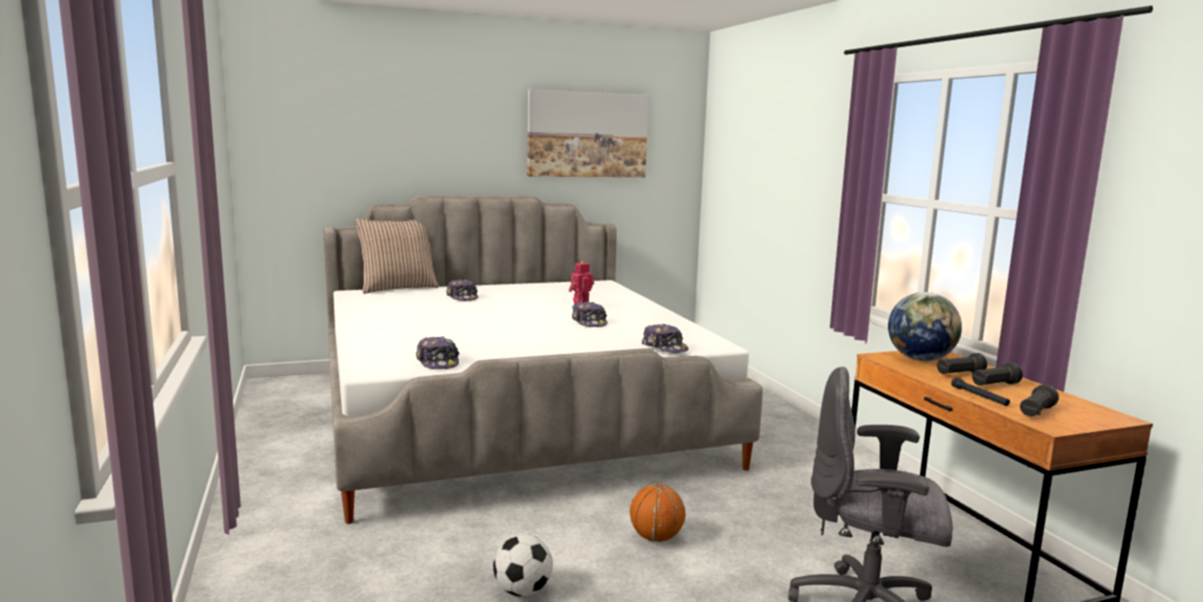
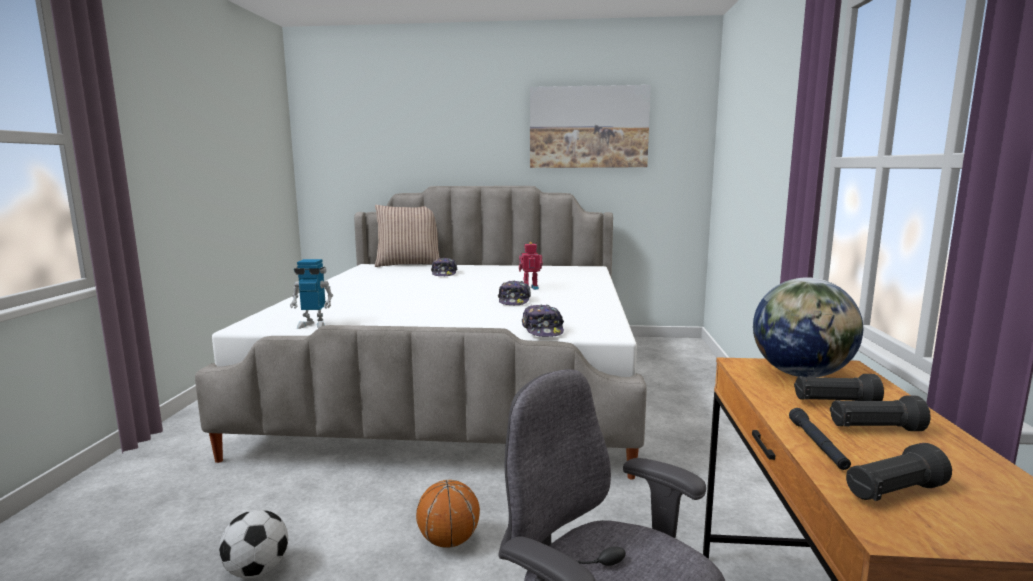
camera: 25 degrees right, 0 degrees up
(438, 362) = (313, 325): cap -> toy robot

